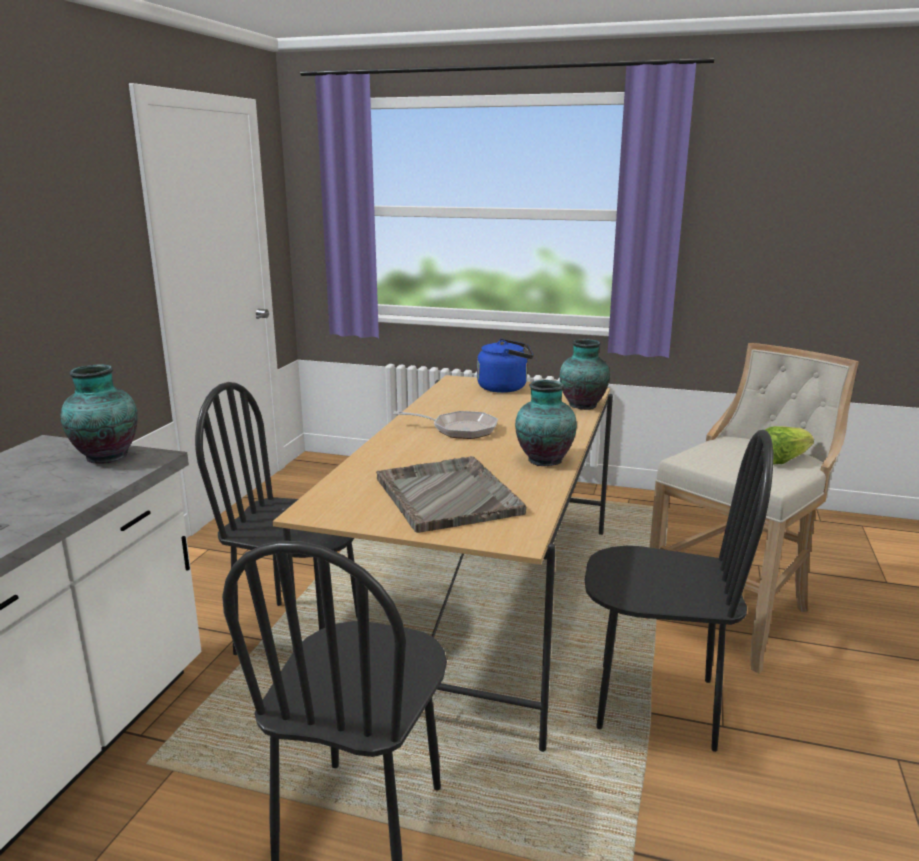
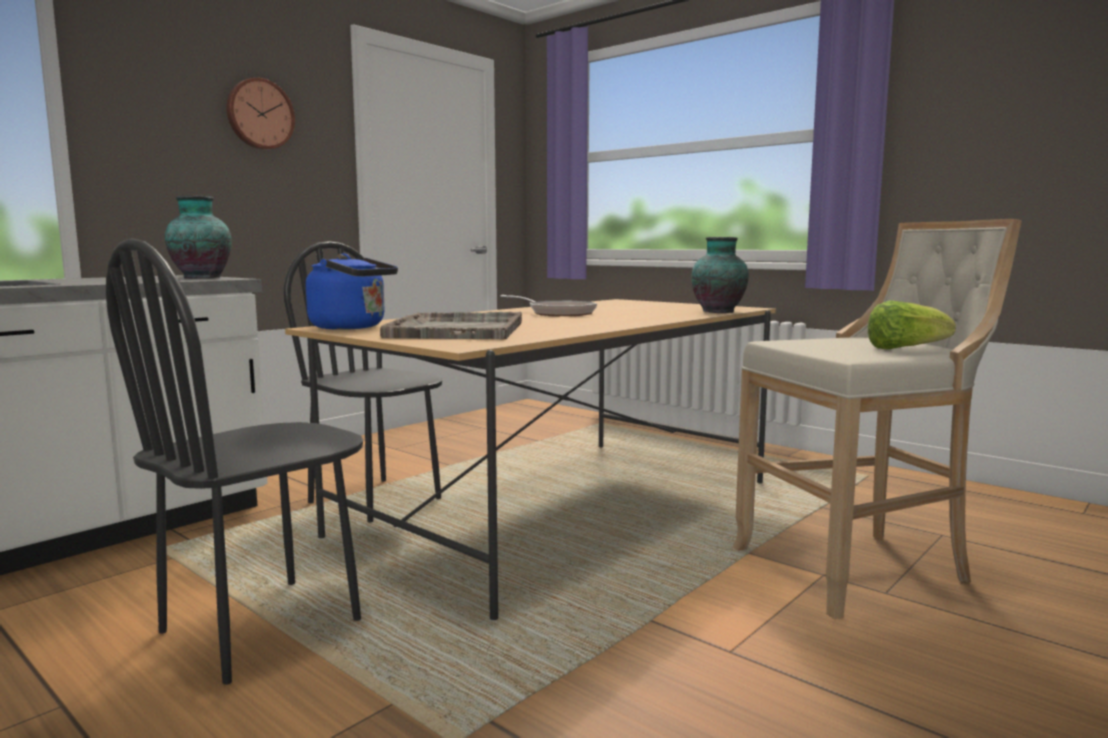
camera: 25 degrees right, 10 degrees down
(58, 215) = (259, 114): none -> wall clock
(505, 388) = (659, 304): blue kettle -> blue kettle (352, 327)
(543, 460) = (599, 325): vase -> none
(656, 704) = (666, 616): black chair -> none

